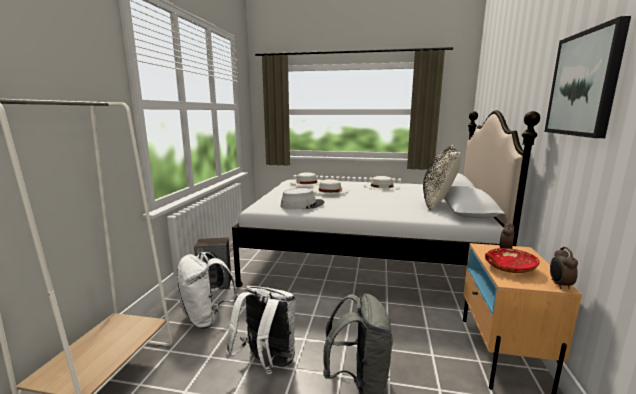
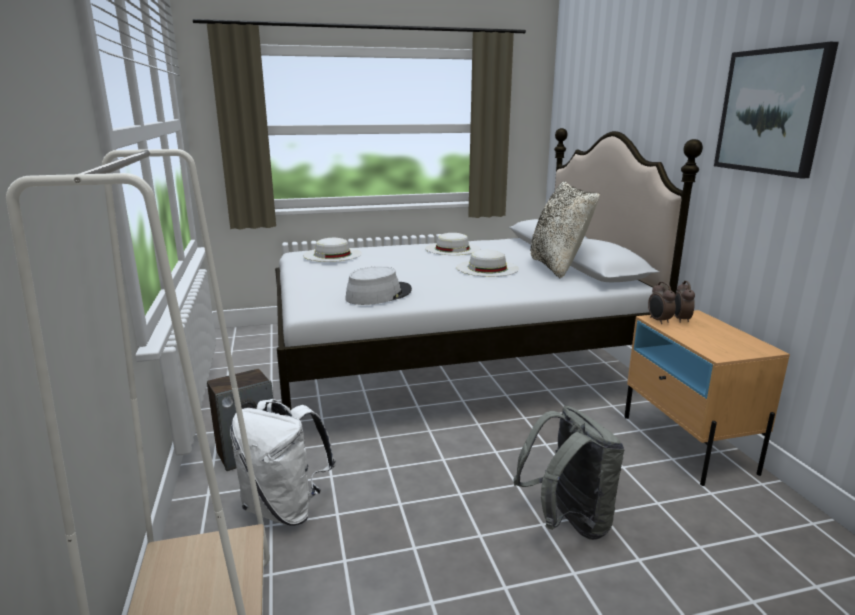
camera: 25 degrees left, 5 degrees up
(266, 363) = (437, 541): white backpack -> none
(330, 190) = (388, 264): white hat -> white hat (487, 268)
(509, 268) = (704, 339): red bowl -> none
(559, 285) = (764, 348): alarm clock -> alarm clock (658, 321)

